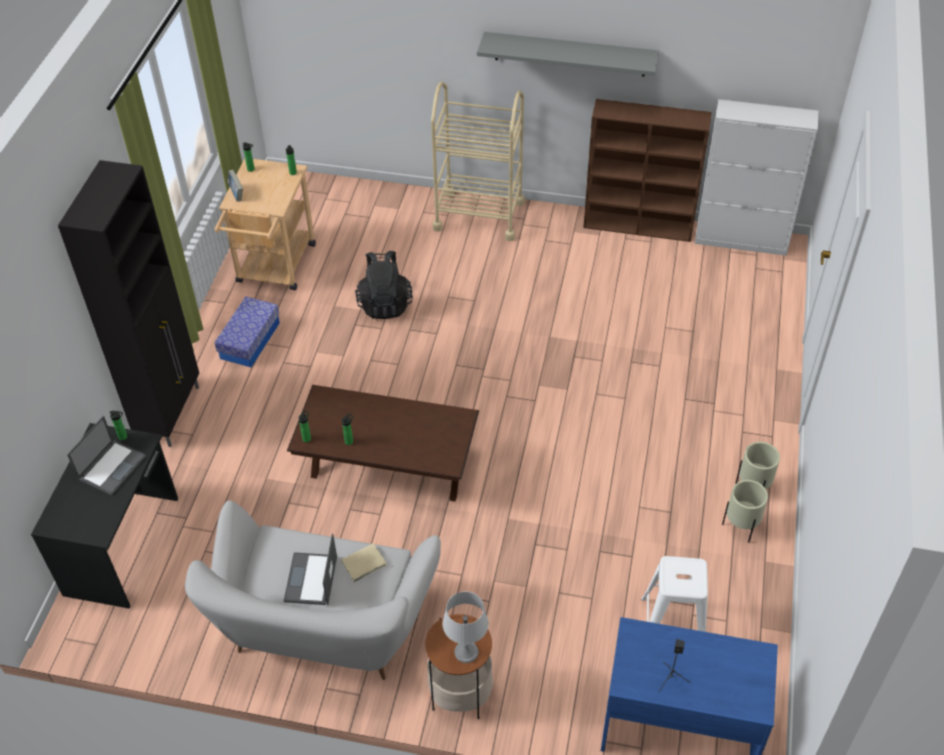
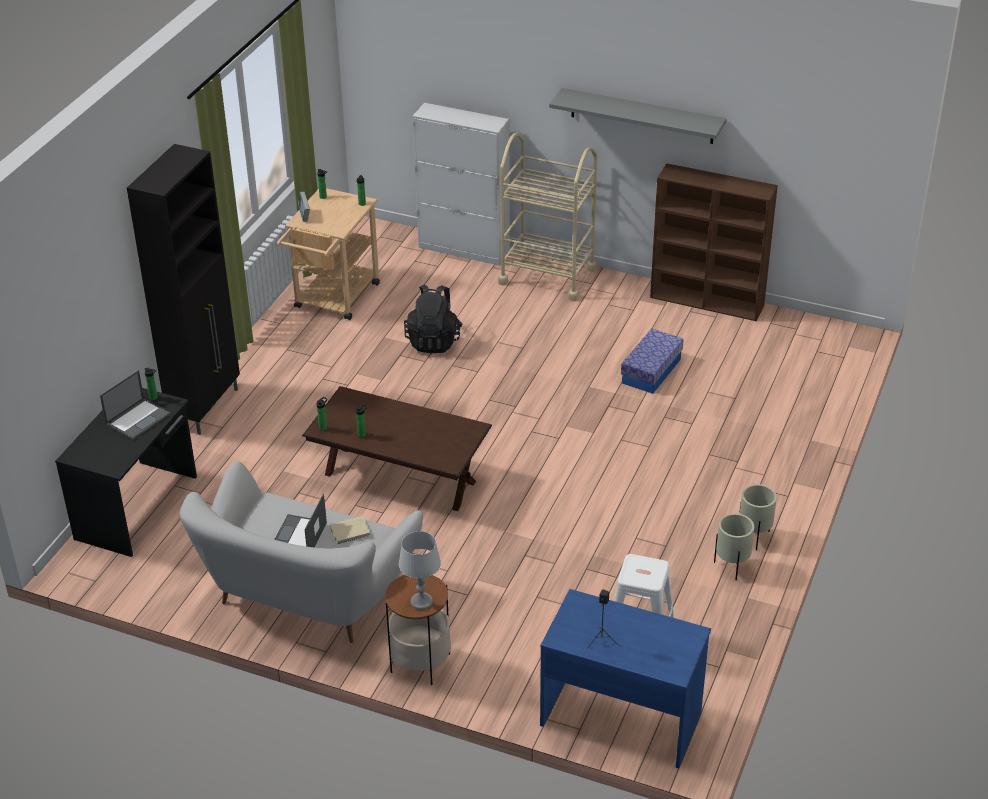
camera: 10 degrees right, 10 degrees down
(250, 340) = (295, 357): storage box -> storage box (651, 371)
(741, 240) = (810, 325): white cabinet -> white cabinet (464, 249)

